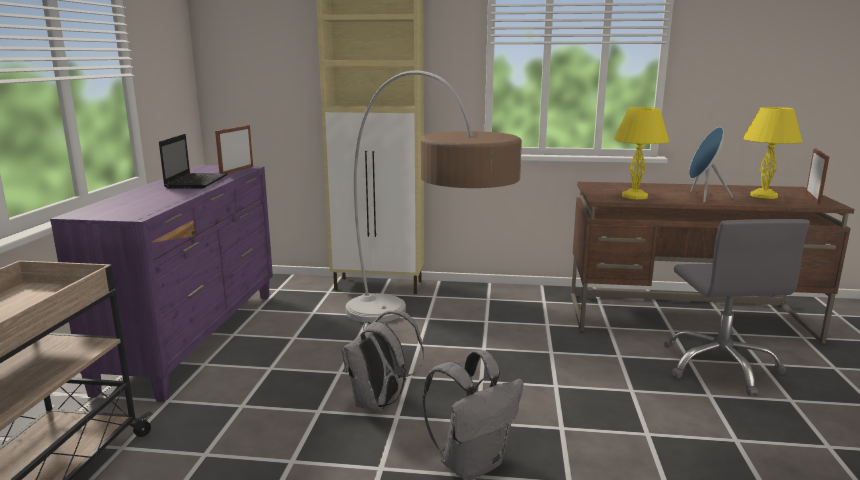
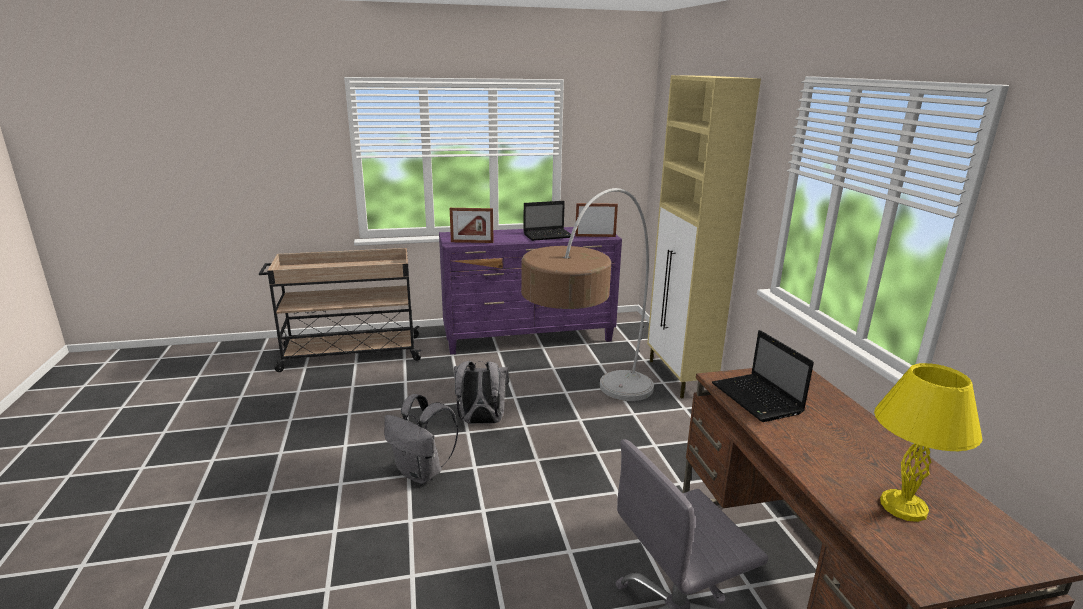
camera: 70 degrees right, 5 degrees up
(635, 196) = (758, 399): yellow table lamp -> laptop
(703, 197) = (817, 448): blue speaker -> none
(812, 198) = (960, 564): picture frame -> picture frame (472, 242)

